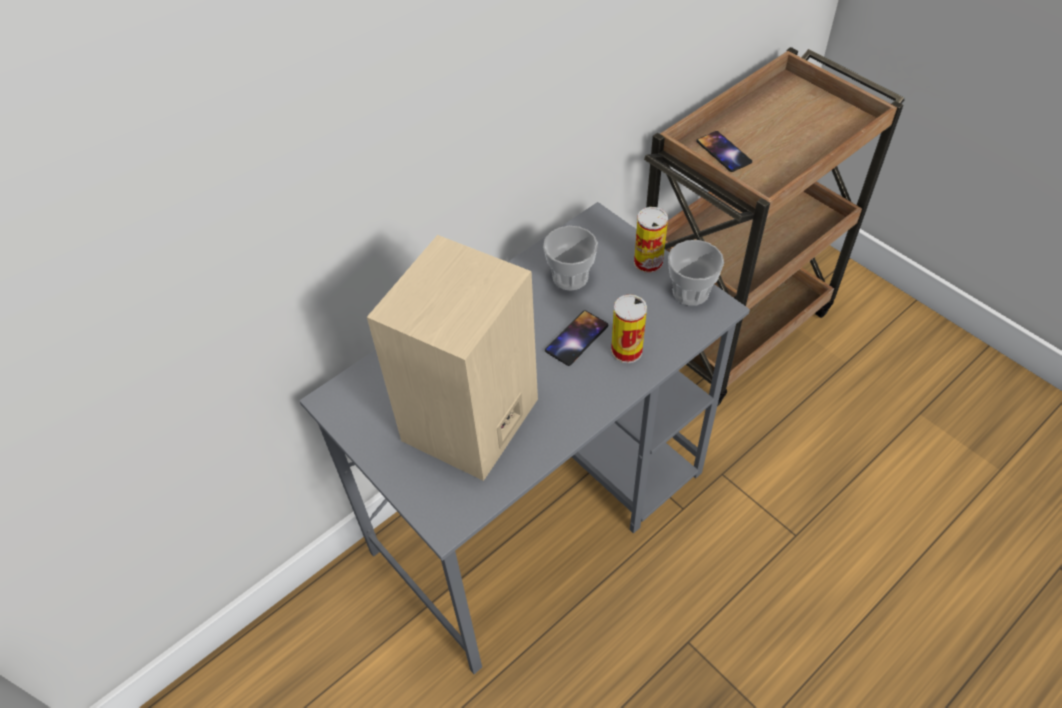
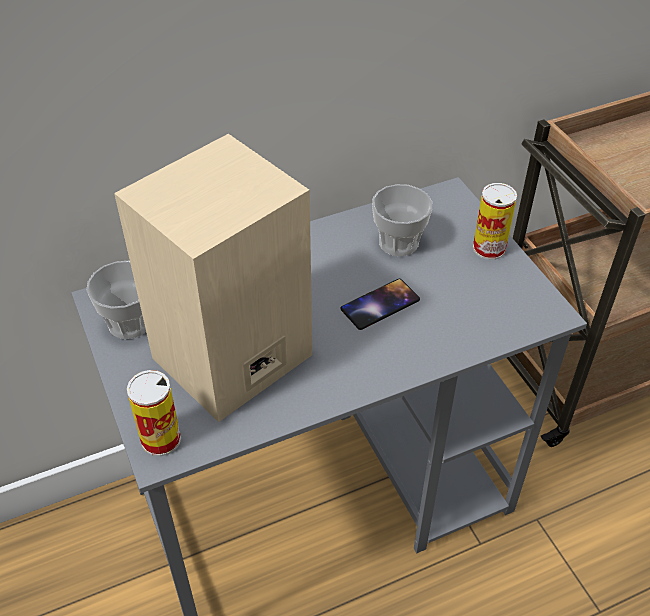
camera: 15 degrees right, 5 degrees down
(626, 351) = (429, 331): can -> can (161, 439)
(690, 292) = (525, 289): cup -> cup (130, 323)
(723, 152) = (614, 156): phone -> none

